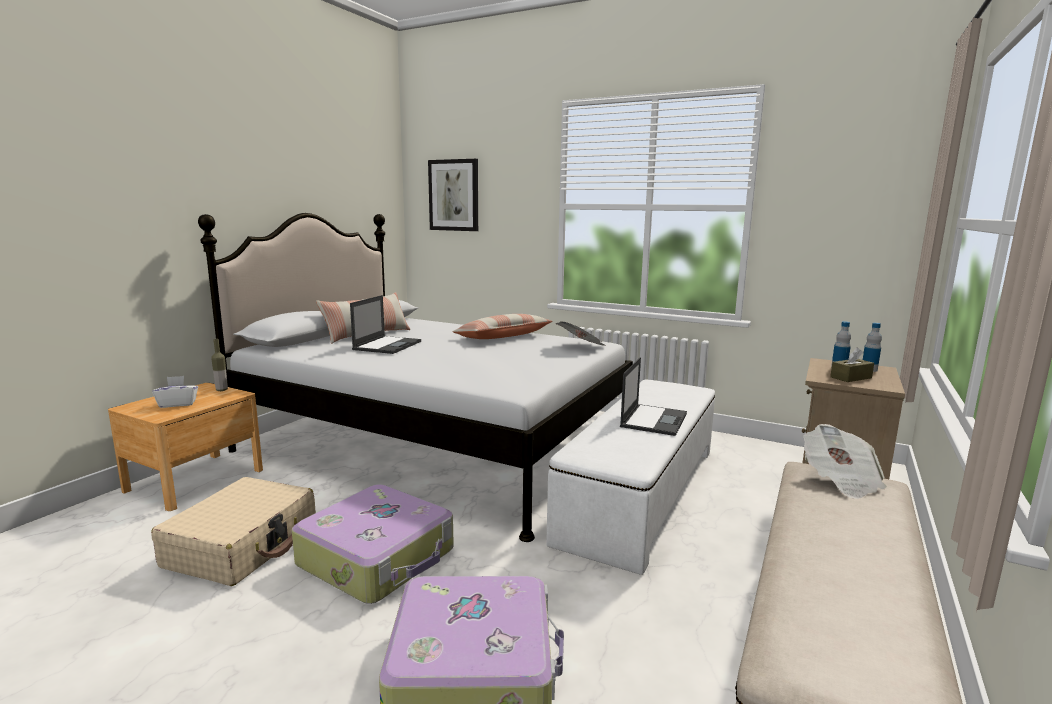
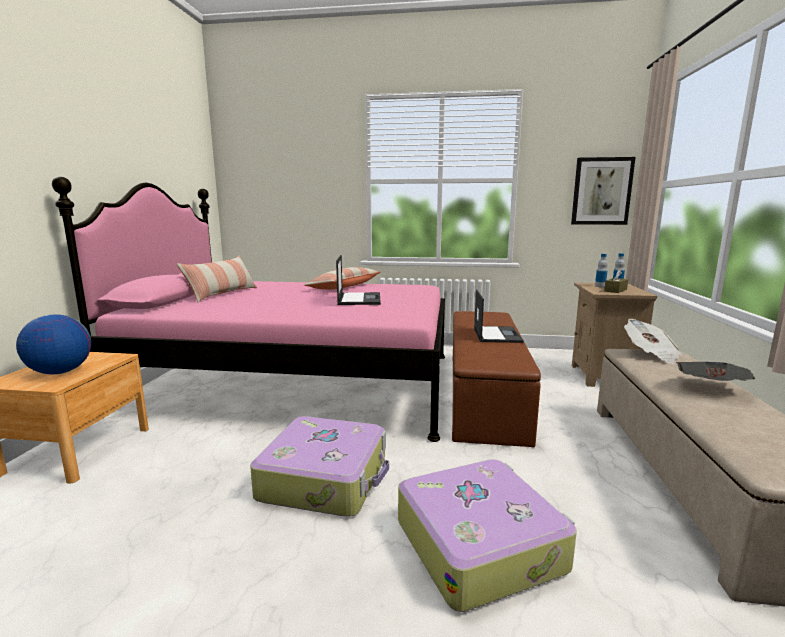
camera: 20 degrees left, 0 degrees up
(178, 404) = (60, 372): white tissue box -> globe
(222, 390) = (97, 355): bottle -> none
(243, 545) = (184, 496): beige suitcase -> none
(388, 345) = (255, 299): laptop -> laptop (359, 299)
(436, 443) = (298, 383): white bed -> pink bed
(454, 195) = (267, 173): picture -> picture (601, 191)
(581, 347) = (415, 289): newspaper -> newspaper (710, 388)
(640, 491) = (483, 392): white bench -> brown bench

